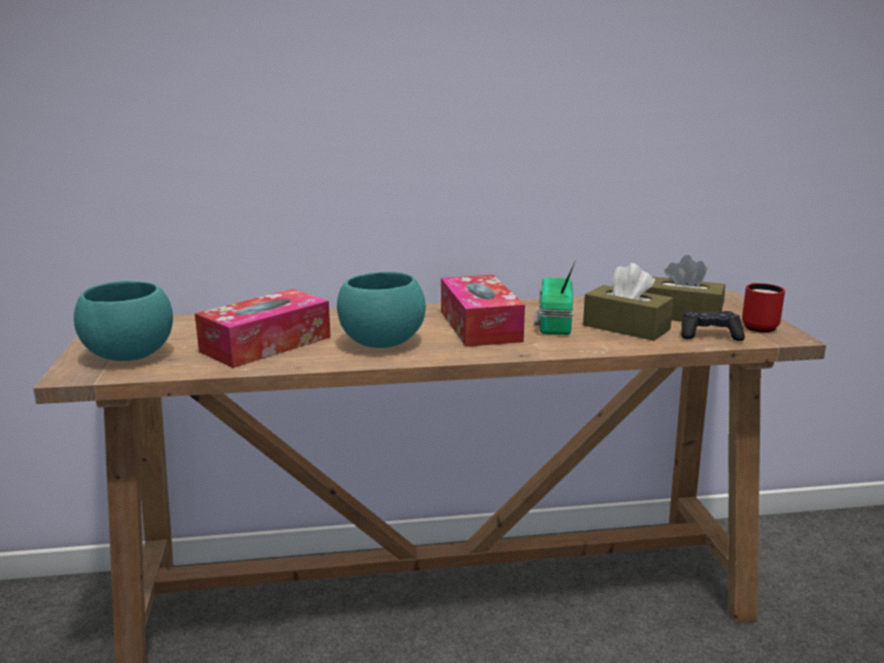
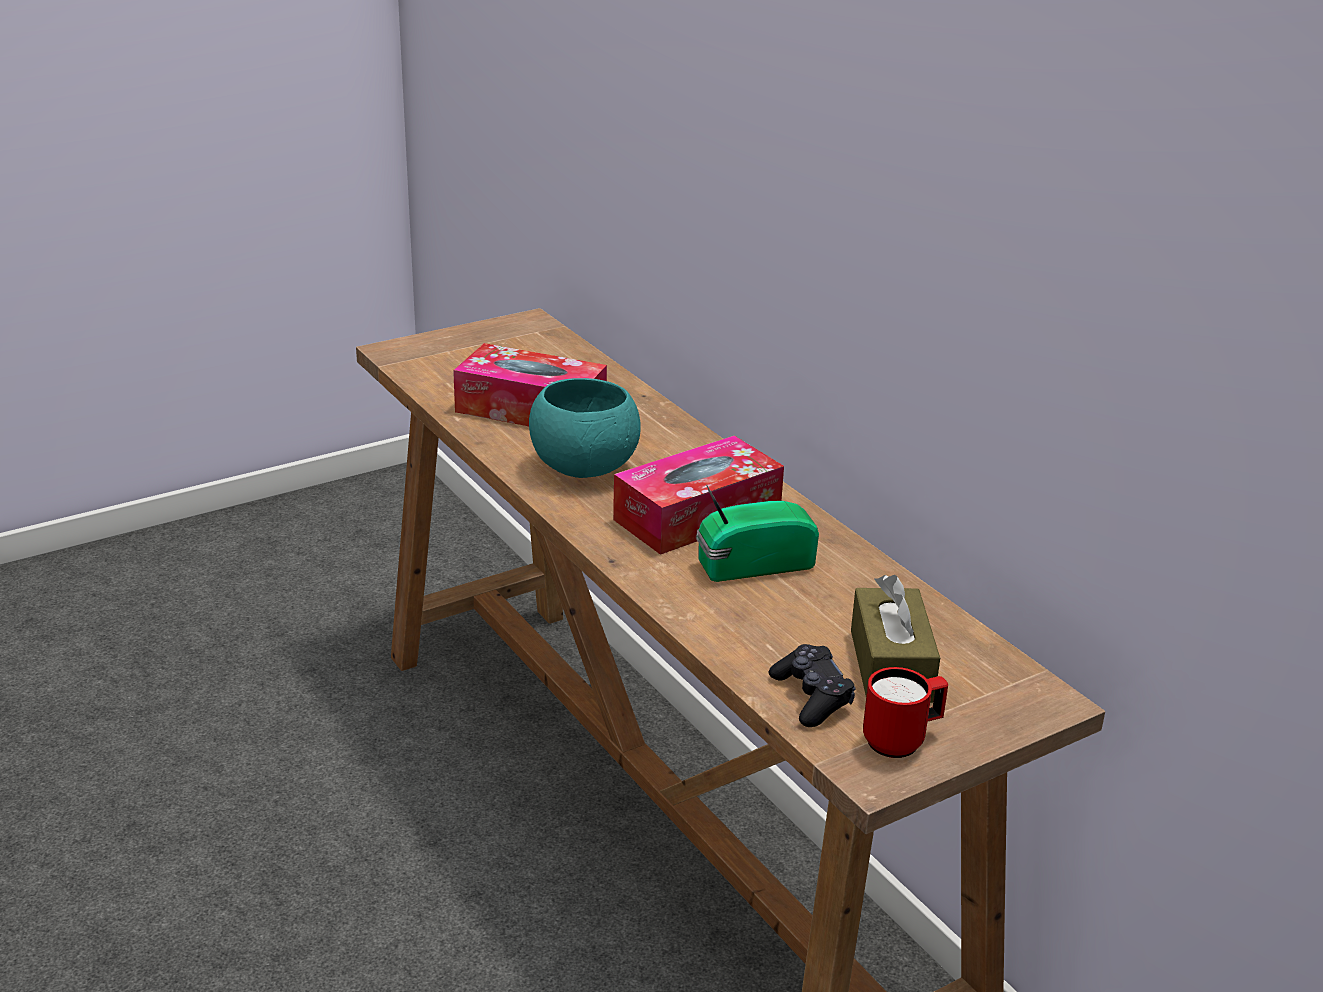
camera: 65 degrees right, 10 degrees up
(129, 356) = (450, 358): turquoise bowl -> none
(626, 327) = (787, 623): brown tissue box -> none

